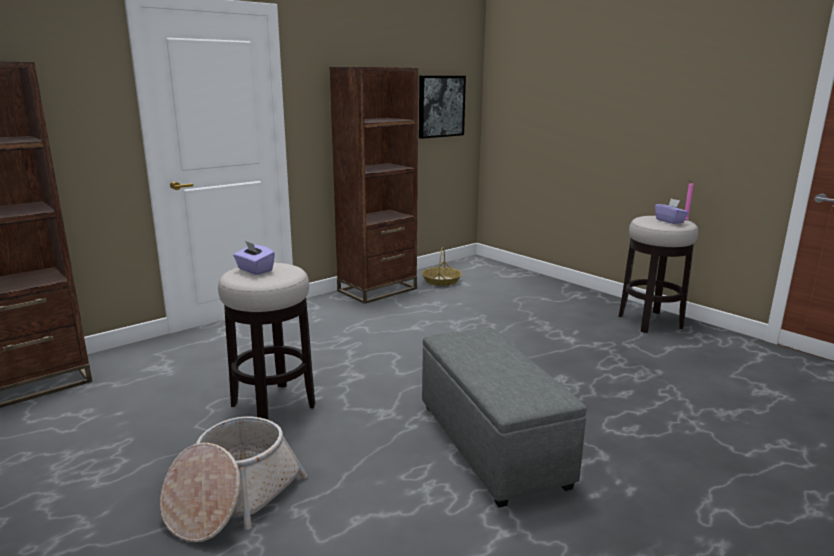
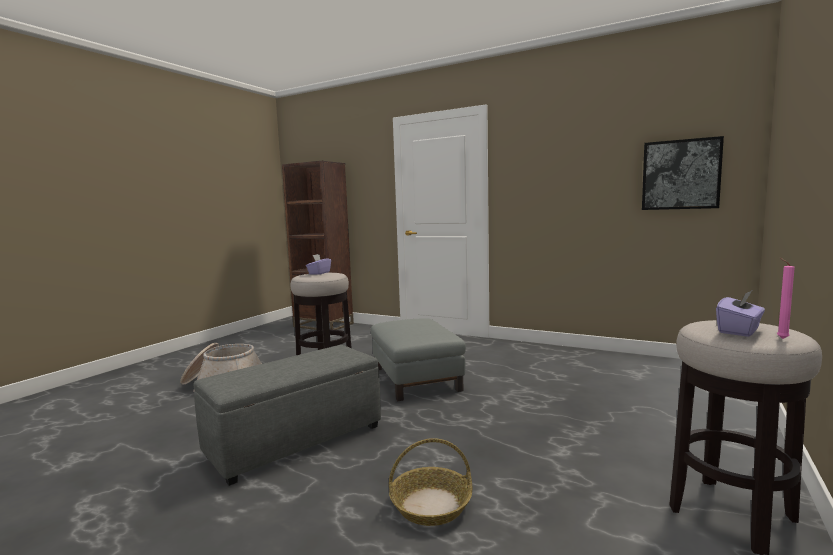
camera: 70 degrees right, 10 degrees down
(377, 290) = (553, 352): brown bookcase -> none
(380, 358) = (416, 379): none -> grey ottoman
(441, 281) = (624, 367): basket -> basket (431, 505)

